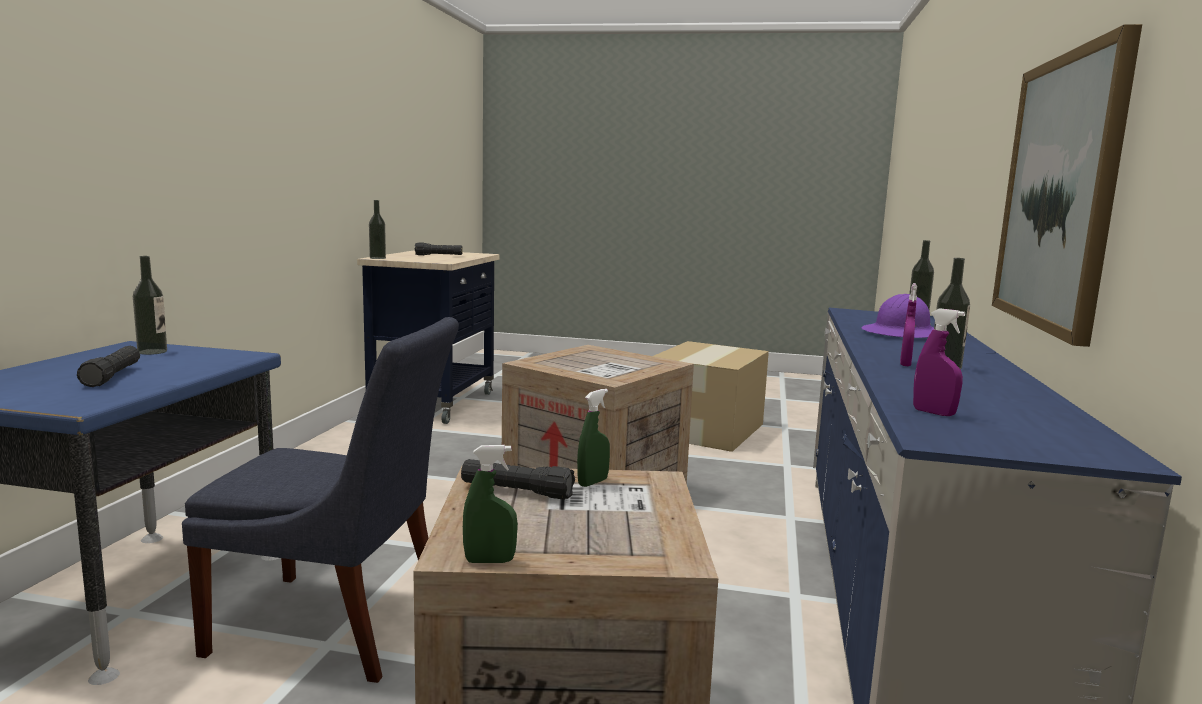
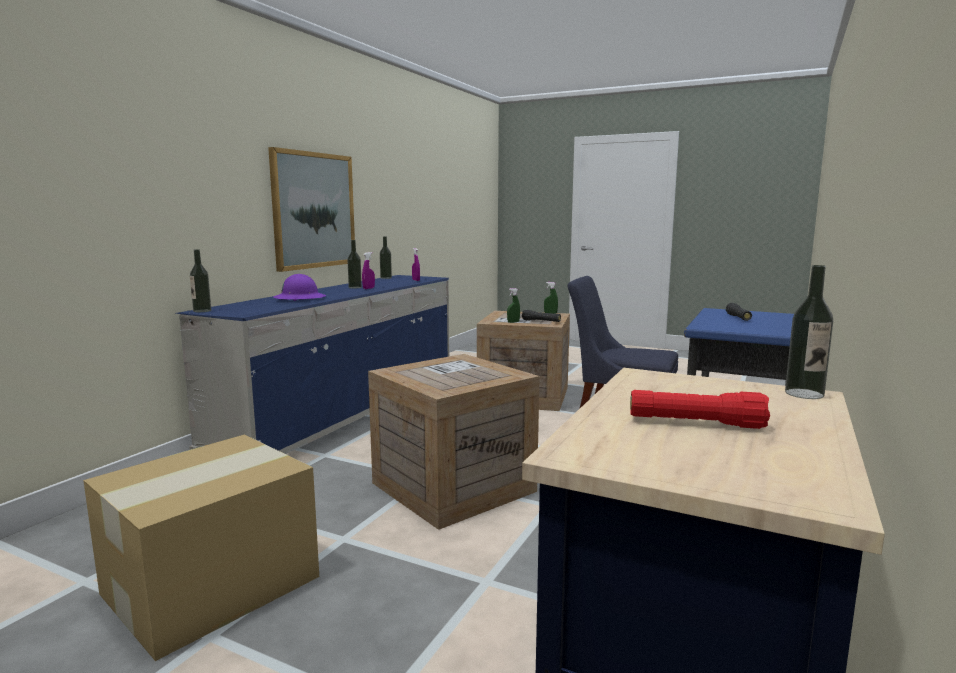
camera: 165 degrees left, 0 degrees up
(152, 352) = (764, 329): bottle -> bottle (386, 278)
(438, 255) = (695, 423): black flashlight -> red flashlight

